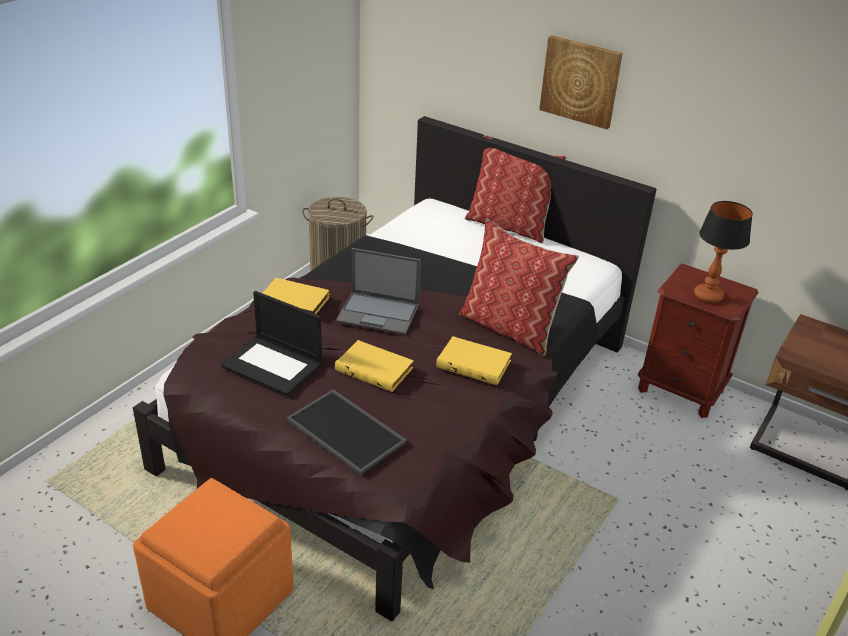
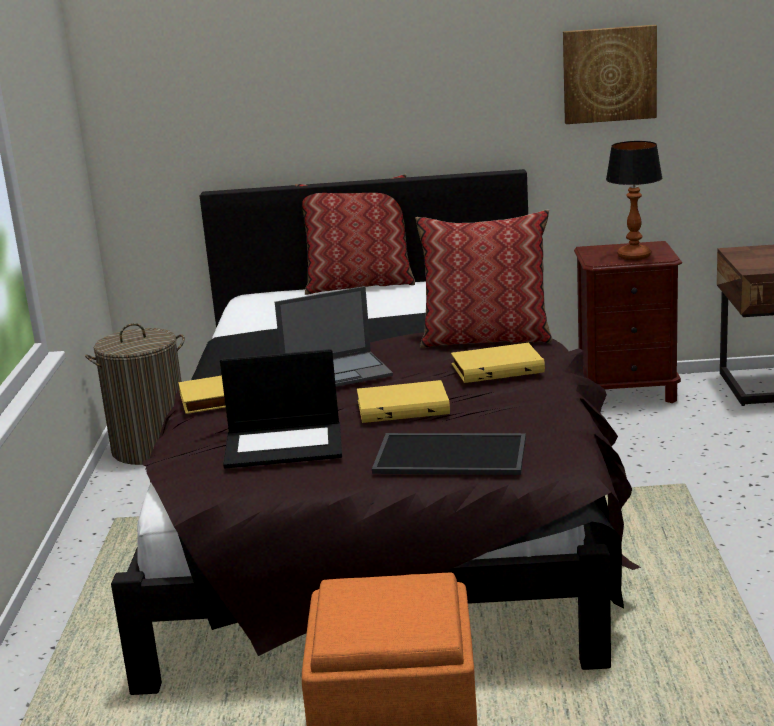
camera: 30 degrees left, 15 degrees down
(580, 81) = (402, 78): picture -> picture (609, 74)

